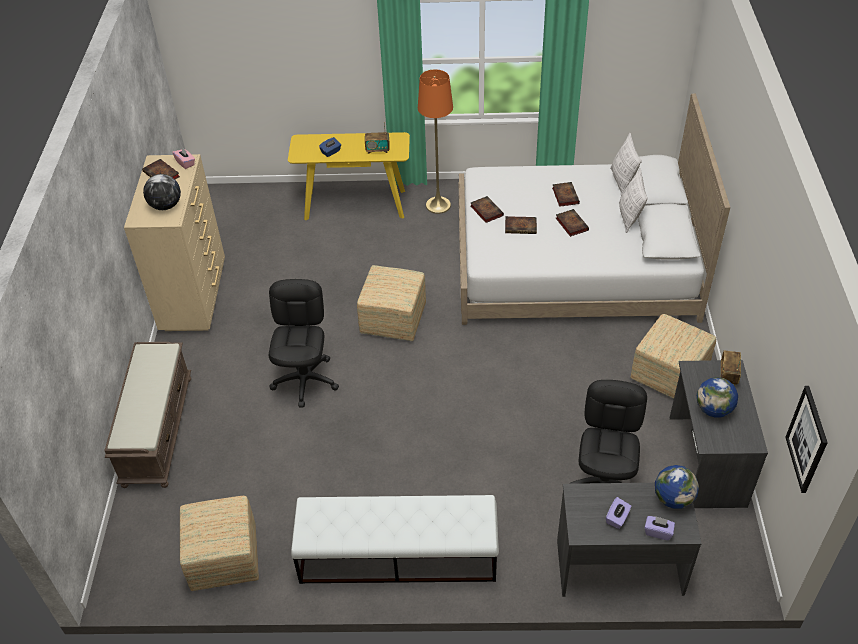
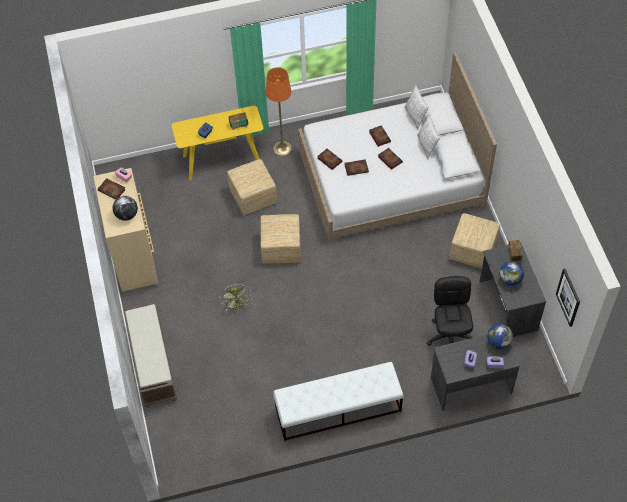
camera: 15 degrees left, 10 degrees up
(224, 557) = (231, 436): ottoman -> ottoman (252, 196)
(305, 380) = (237, 306): black office chair -> green fan

